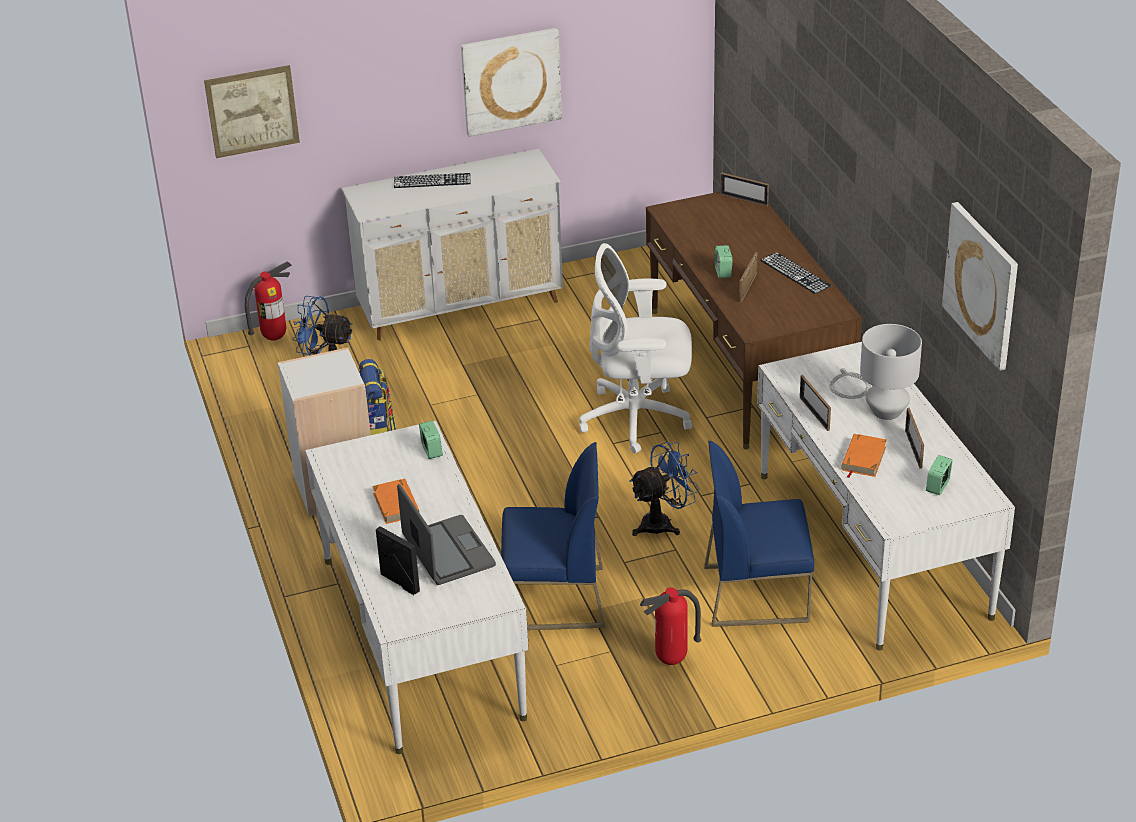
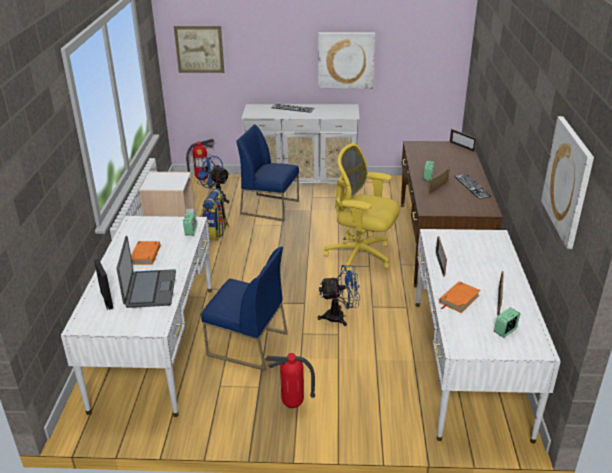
camera: 20 degrees right, 5 degrees down
(642, 416) = (363, 255): white office chair -> yellow office chair
(757, 593) = (374, 376): blue chair -> blue chair (270, 207)
(872, 401) = (484, 265): grey table lamp -> none

